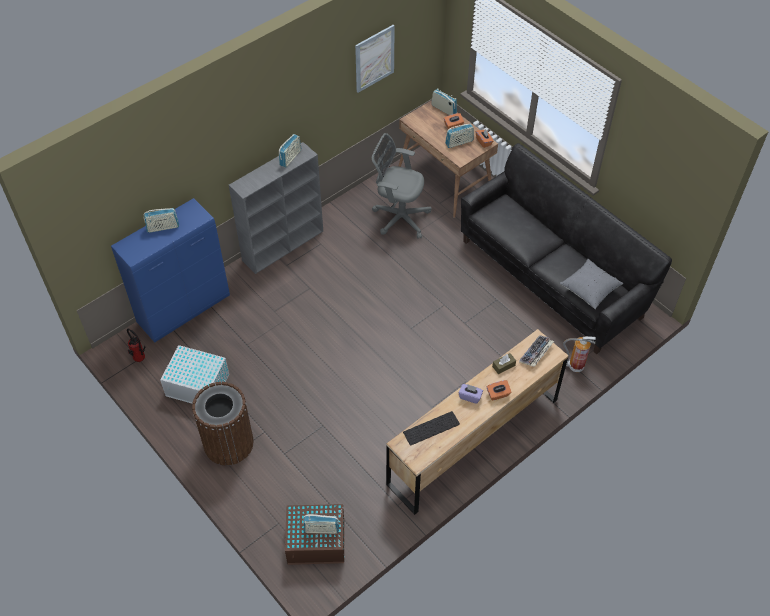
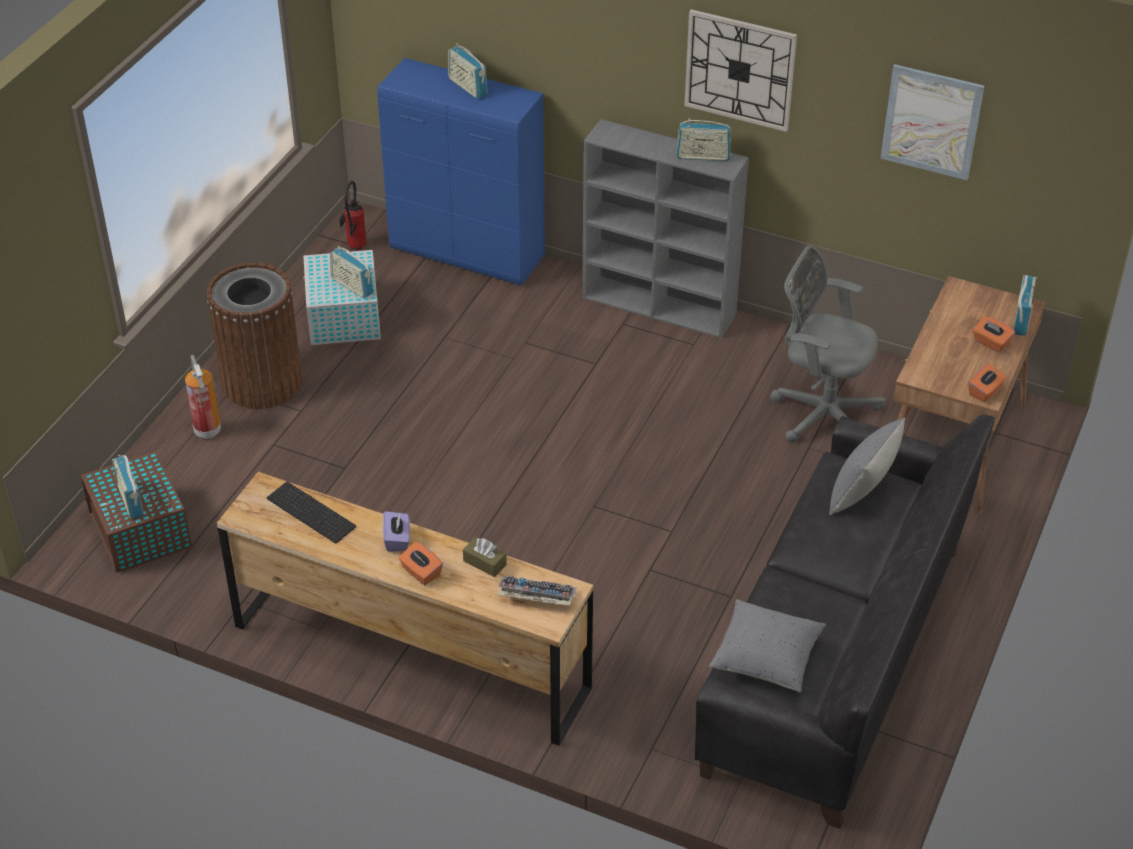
camera: 65 degrees right, 10 degrees down
(287, 104) = (740, 69): none -> wall clock
(399, 217) = (821, 414): grey office chair -> grey office chair turned 60 degrees counterclockwise
(459, 142) = (956, 362): radio -> radio (352, 286)
(507, 215) = (862, 495): none -> grey pillow
(575, 366) = (651, 752): fire extinguisher -> fire extinguisher (207, 430)

